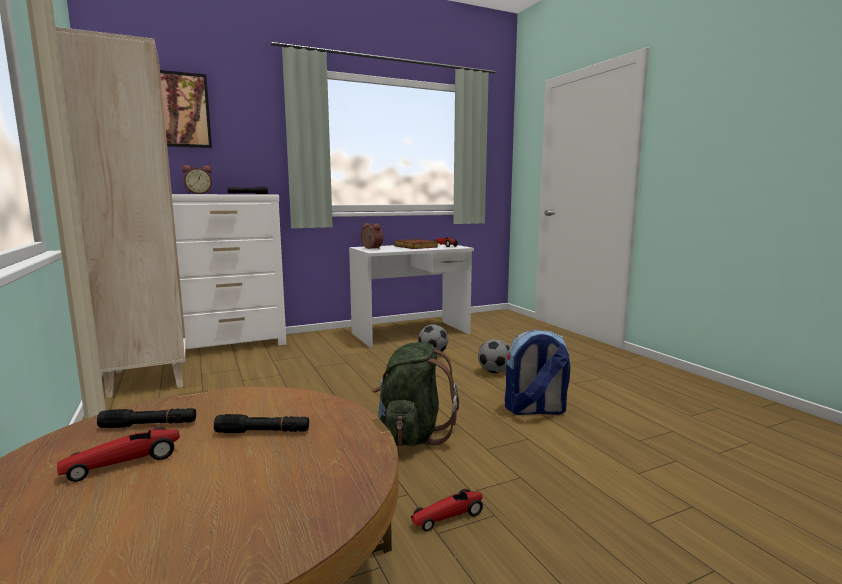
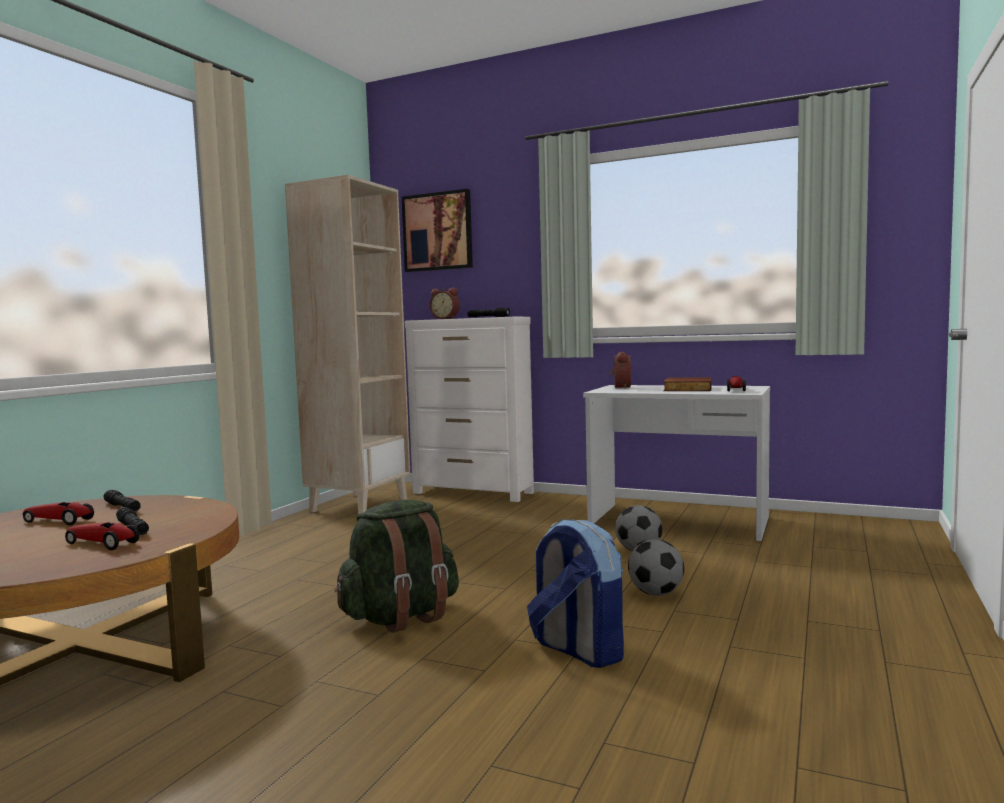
camera: 50 degrees right, 5 degrees down
(448, 517) = (256, 686): toy car -> toy car (102, 544)

